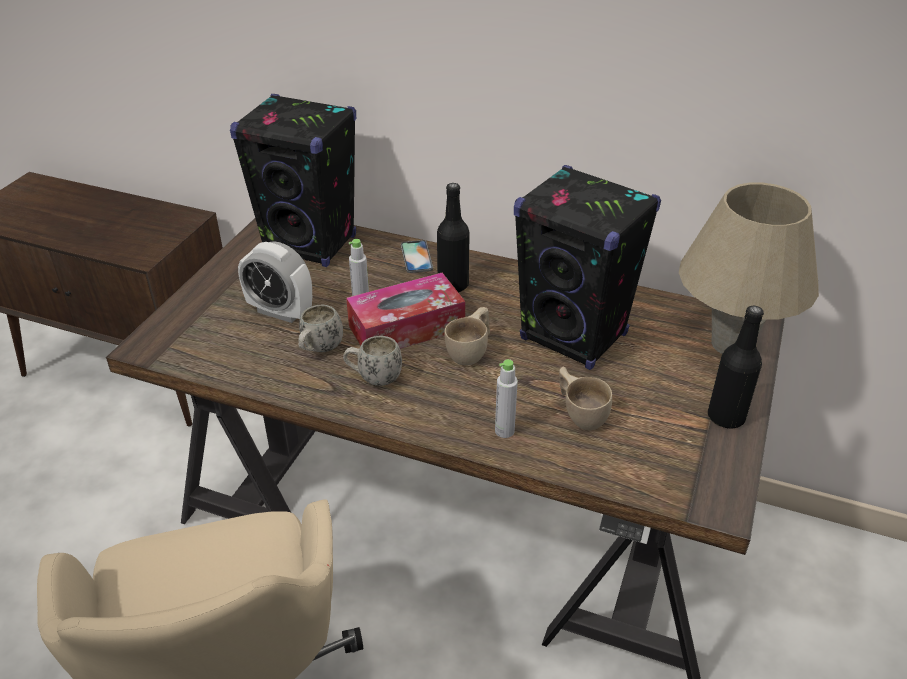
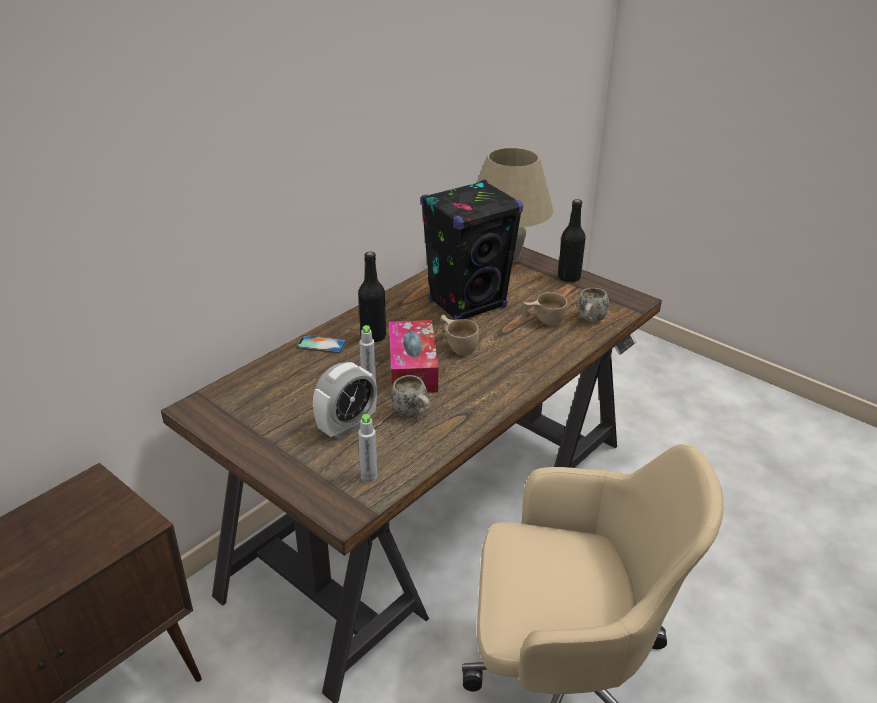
camera: 70 degrees left, 5 degrees down
(311, 245) = (256, 394): black speaker -> none
(373, 378) = (464, 393): white mug -> white mug (590, 321)
(504, 431) = (546, 352): grey bottle -> grey bottle (369, 476)

